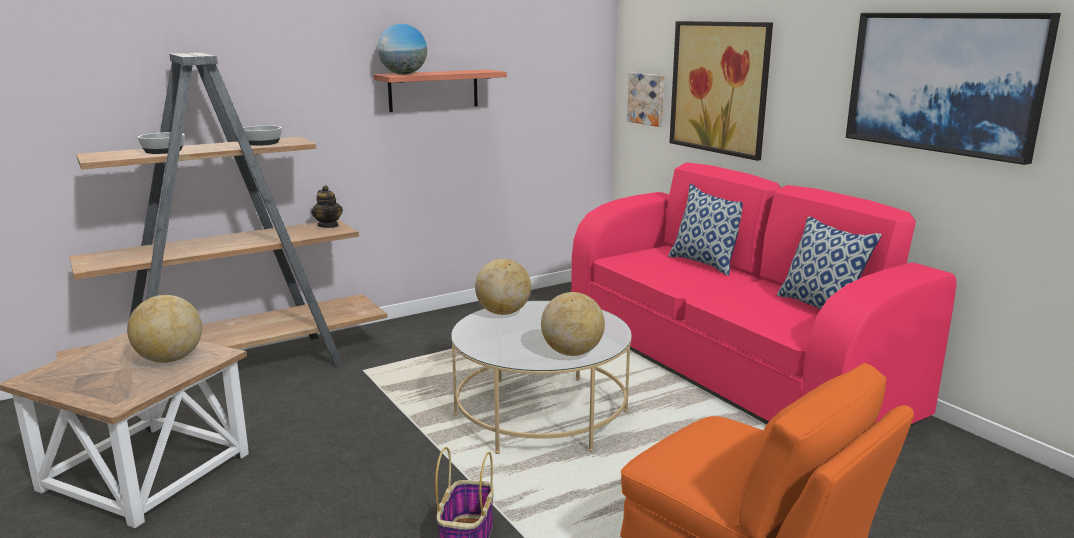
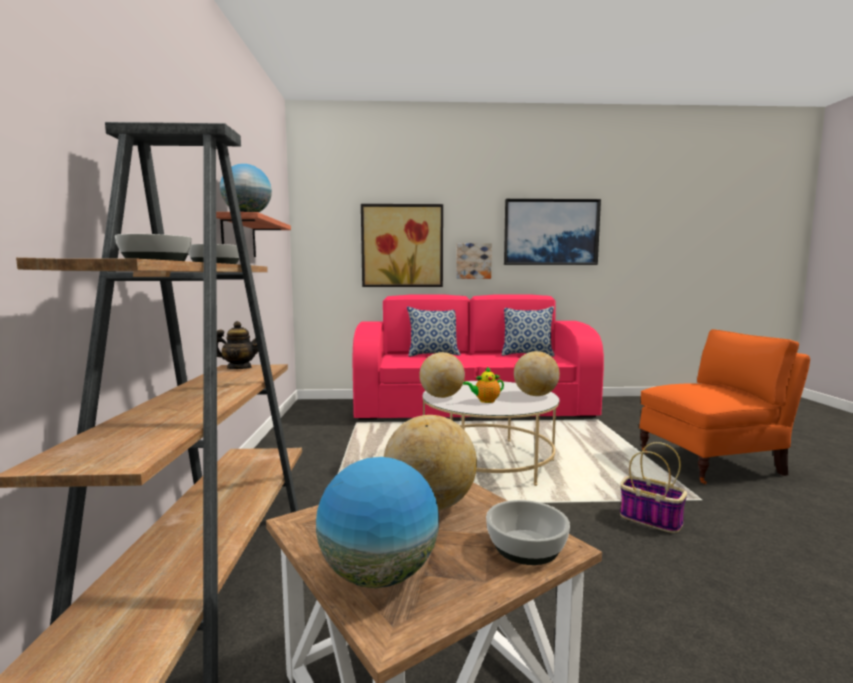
camera: 60 degrees left, 10 degrees down
(76, 366) = (378, 575): none -> globe
(114, 395) = (525, 547): none -> bowl
(509, 334) = (485, 401): none -> teapot
(647, 99) = (331, 259): picture -> picture (473, 261)

